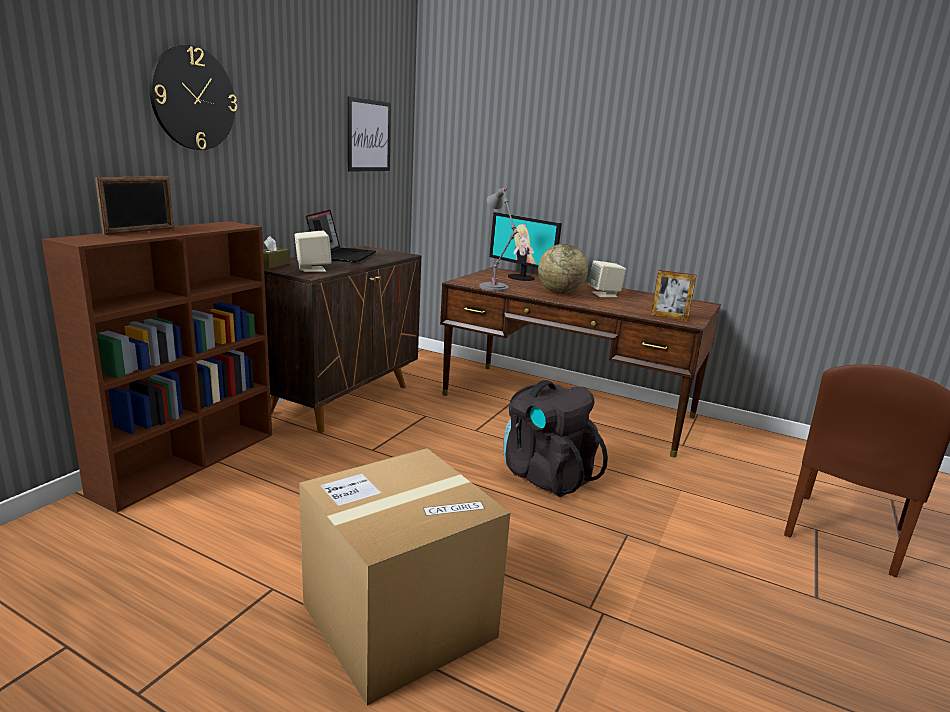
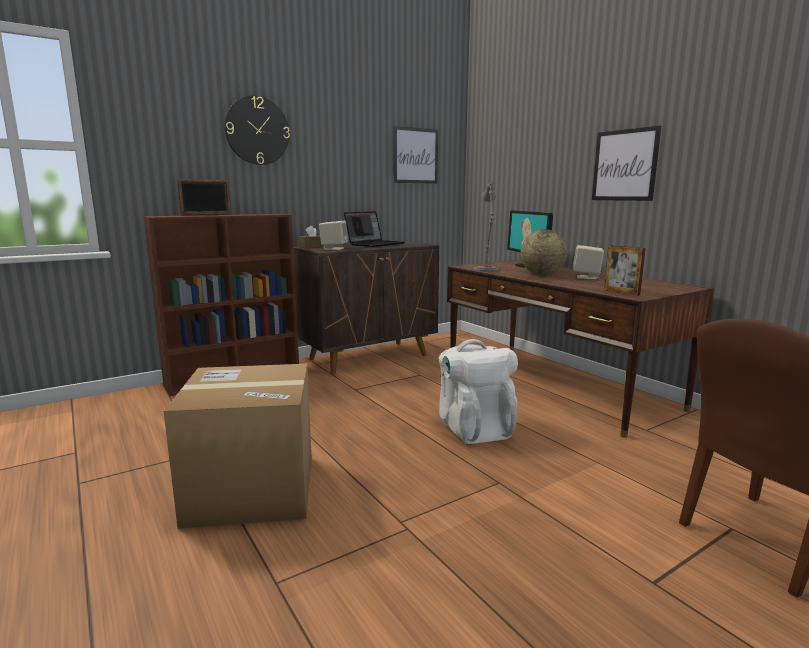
camera: 30 degrees right, 5 degrees down
(546, 475) = (474, 427): black backpack -> white backpack
(629, 175) = (624, 165): none -> picture

